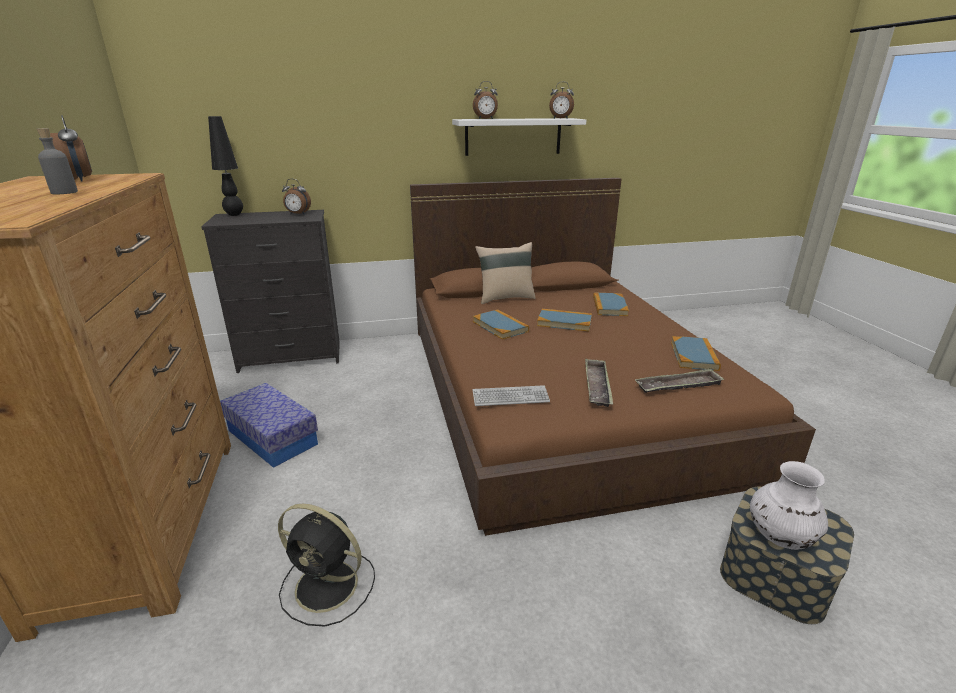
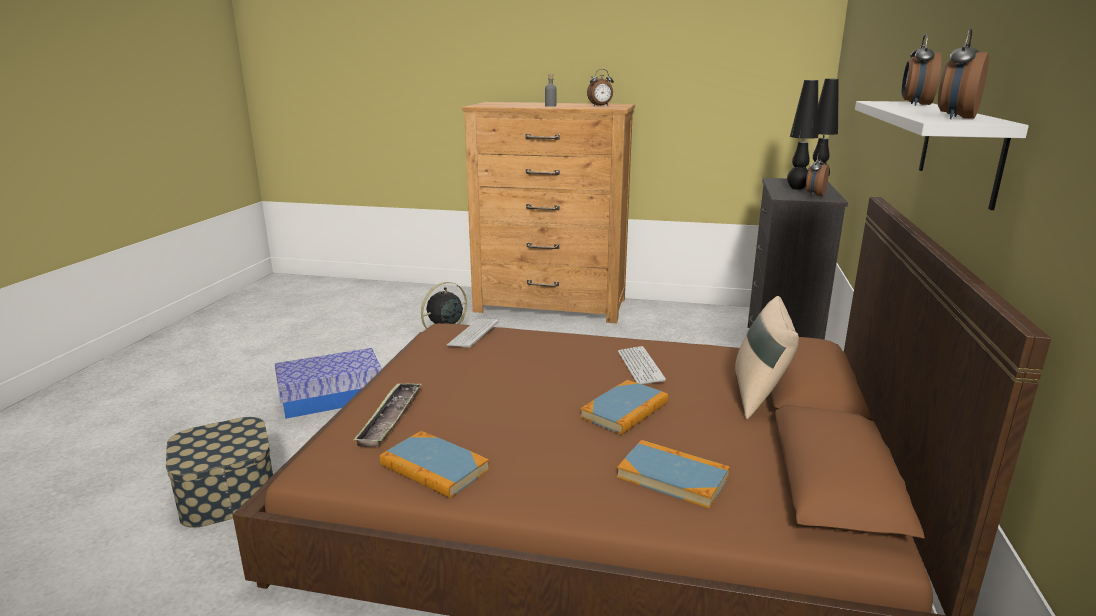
camera: 115 degrees right, 5 degrees down
(266, 217) = (797, 188): none -> black table lamp
(272, 437) = (618, 335): storage box -> storage box (332, 398)
(500, 326) = (640, 366): book -> keyboard
(597, 386) = (447, 376): tray -> none
(779, 537) = (223, 431): white vase -> none

